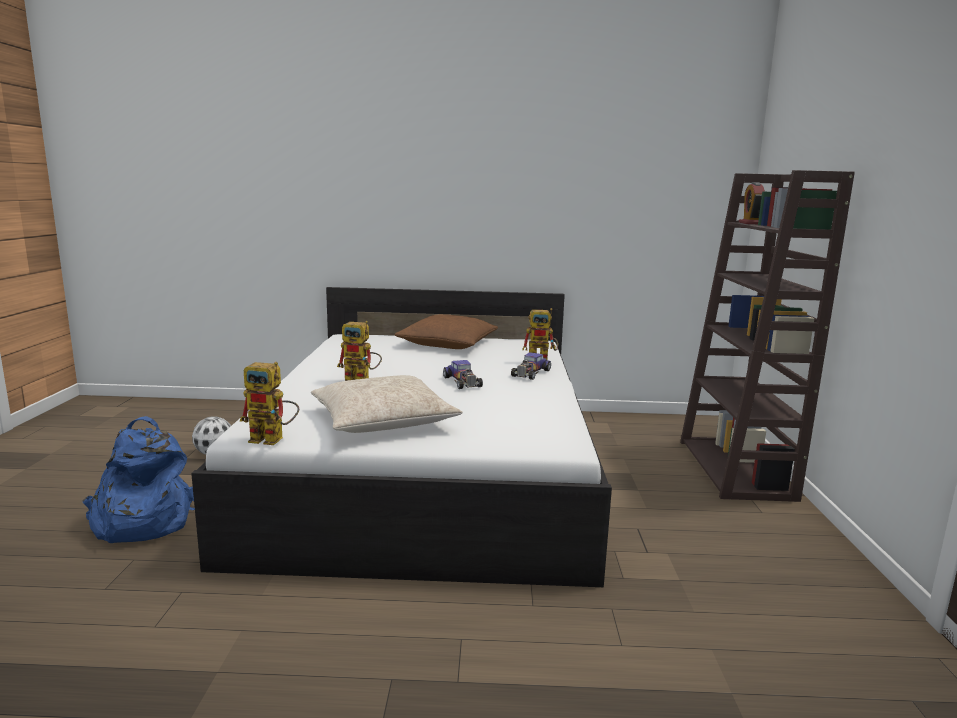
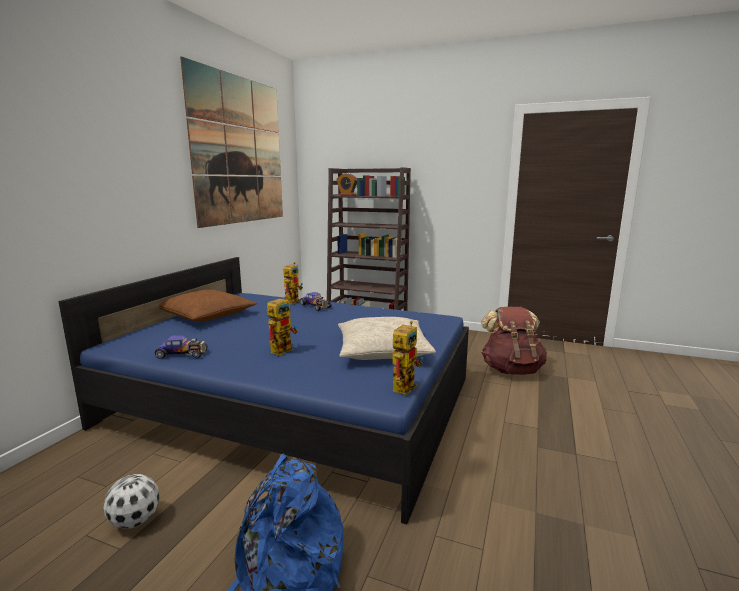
camera: 70 degrees left, 0 degrees up
(427, 469) = (295, 401): white bed -> blue bed
(462, 382) = (317, 322): toy car -> toy car (182, 354)
(600, 150) = (239, 151): none -> picture
(704, 645) = (511, 370): none -> brown backpack

